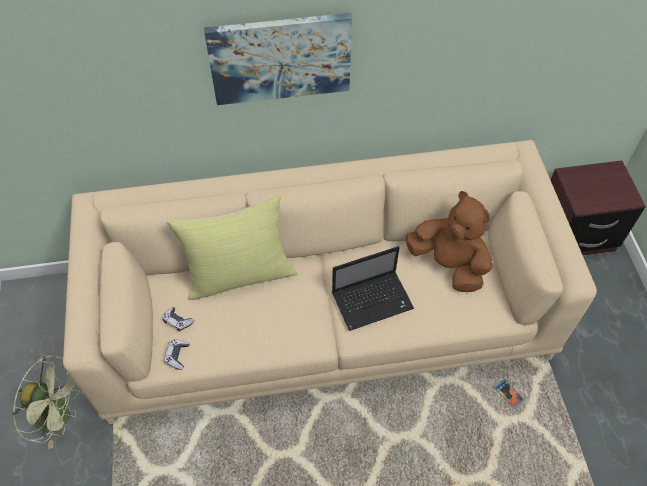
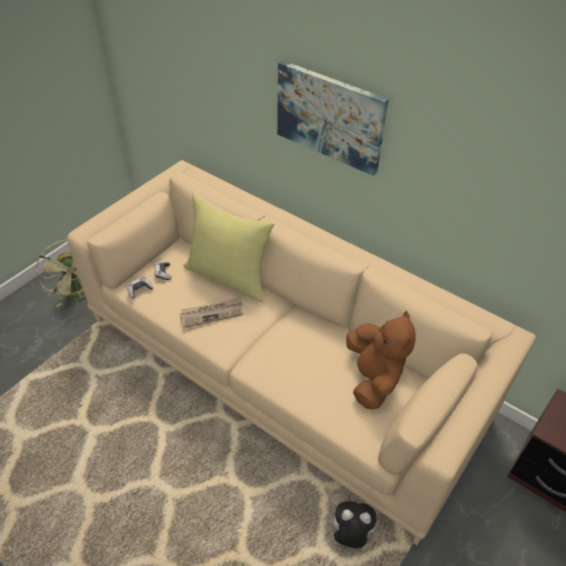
camera: 45 degrees right, 10 degrees down
(270, 319) = (212, 313): none -> newspaper
(373, 300) = (290, 356): laptop -> none
(508, 394) = (350, 535): phone -> plush toy

